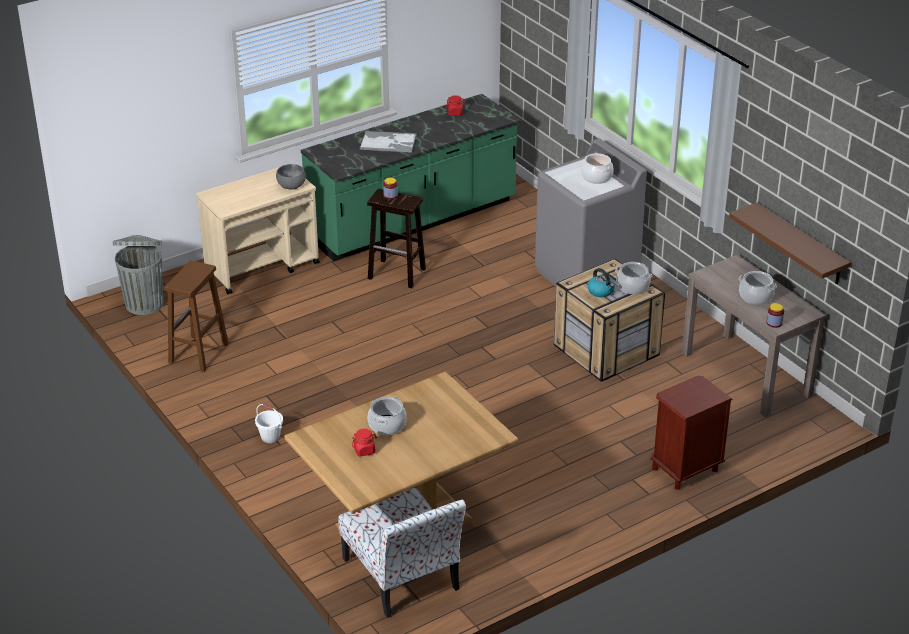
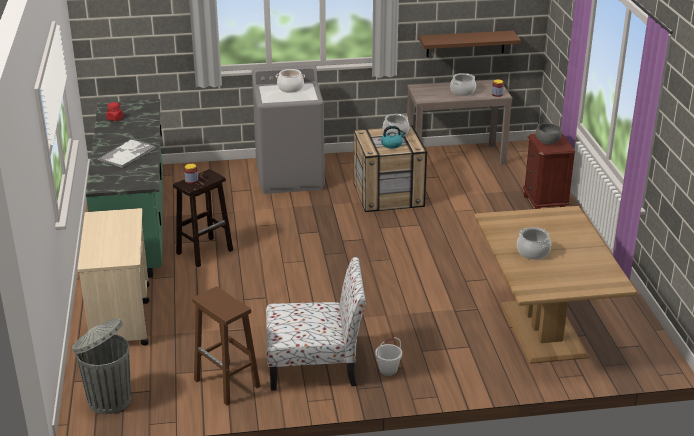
camera: 65 degrees left, 5 degrees down
(291, 185) = (125, 218): grey bowl -> grey bowl (547, 142)
(364, 450) = (561, 269): red jar -> none
(402, 576) = (607, 346): chair -> chair (315, 366)

